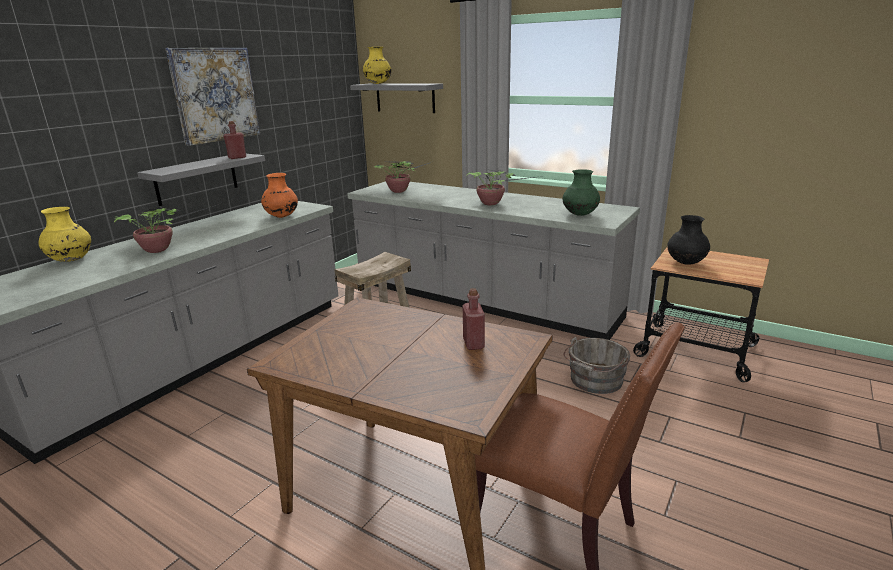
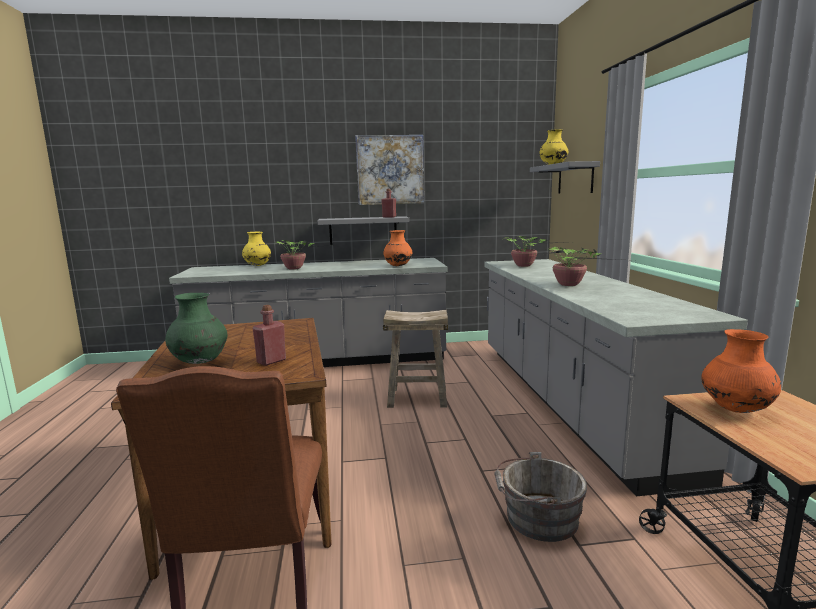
camera: 50 degrees right, 10 degrees down
(580, 215) = (630, 308): green vase -> green vase (200, 362)
(686, 263) = (736, 410): black vase -> orange vase

